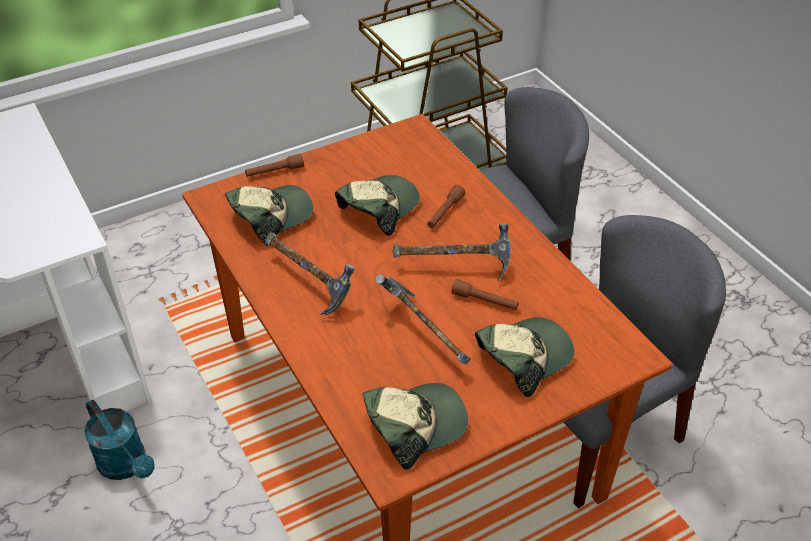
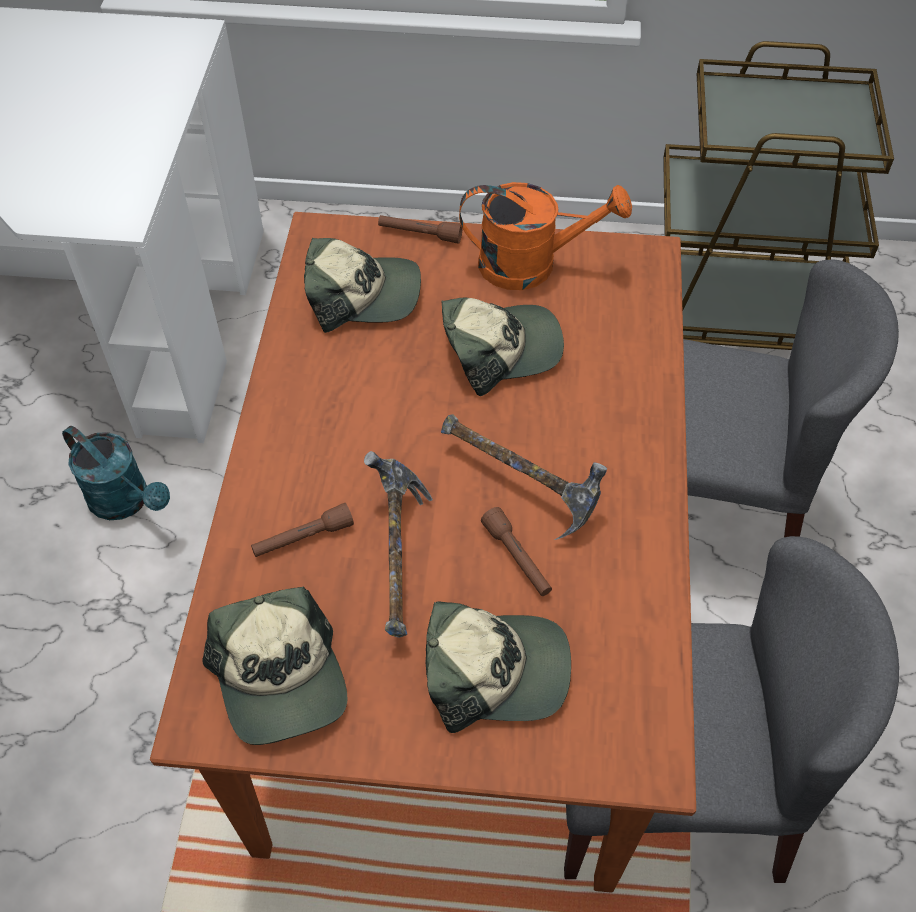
camera: 35 degrees right, 10 degrees up
(127, 465) = (126, 501): turquoise watering can -> turquoise watering can turned 45 degrees counterclockwise
(309, 285) = (327, 412): hammer -> none
(355, 159) = (531, 264): none -> orange watering can
(414, 425) = (280, 678): cap -> cap turned 60 degrees clockwise
(445, 212) = (579, 400): brown flashlight -> brown flashlight (303, 538)

